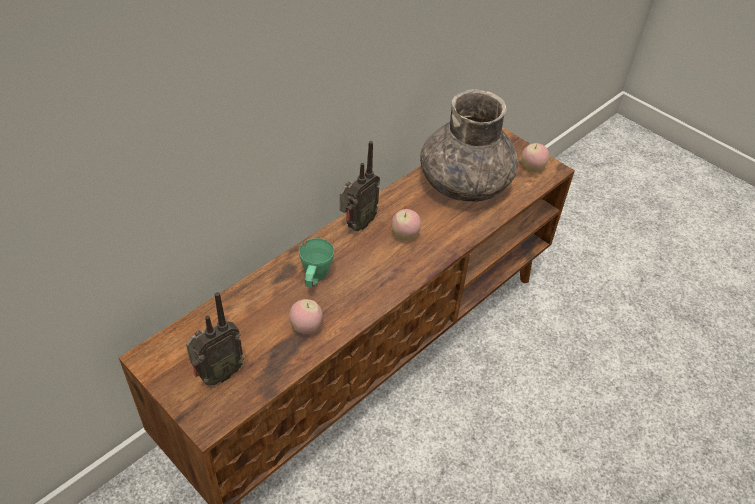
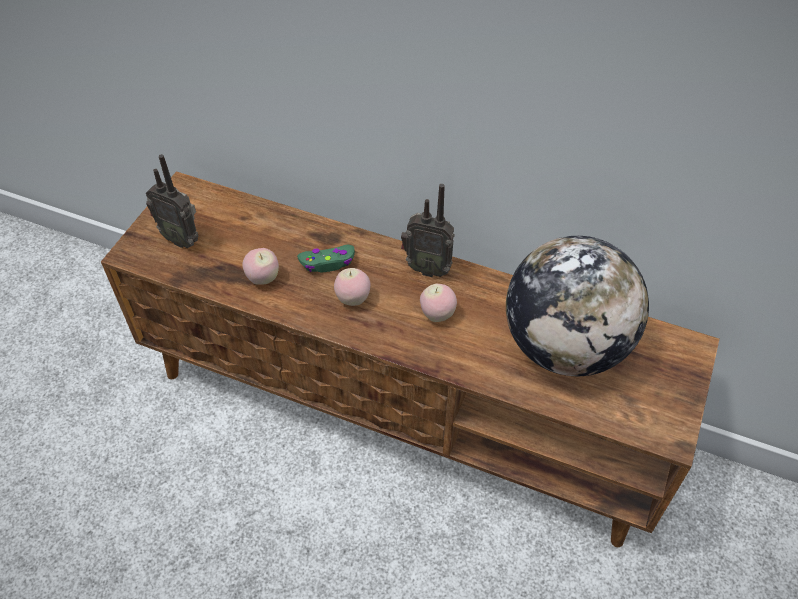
camera: 70 degrees right, 5 degrees up
(315, 280) = (328, 262): green mug -> green game controller
(465, 184) = (565, 346): grey vase -> globe
(532, 168) = (654, 411): apple -> apple (353, 299)

